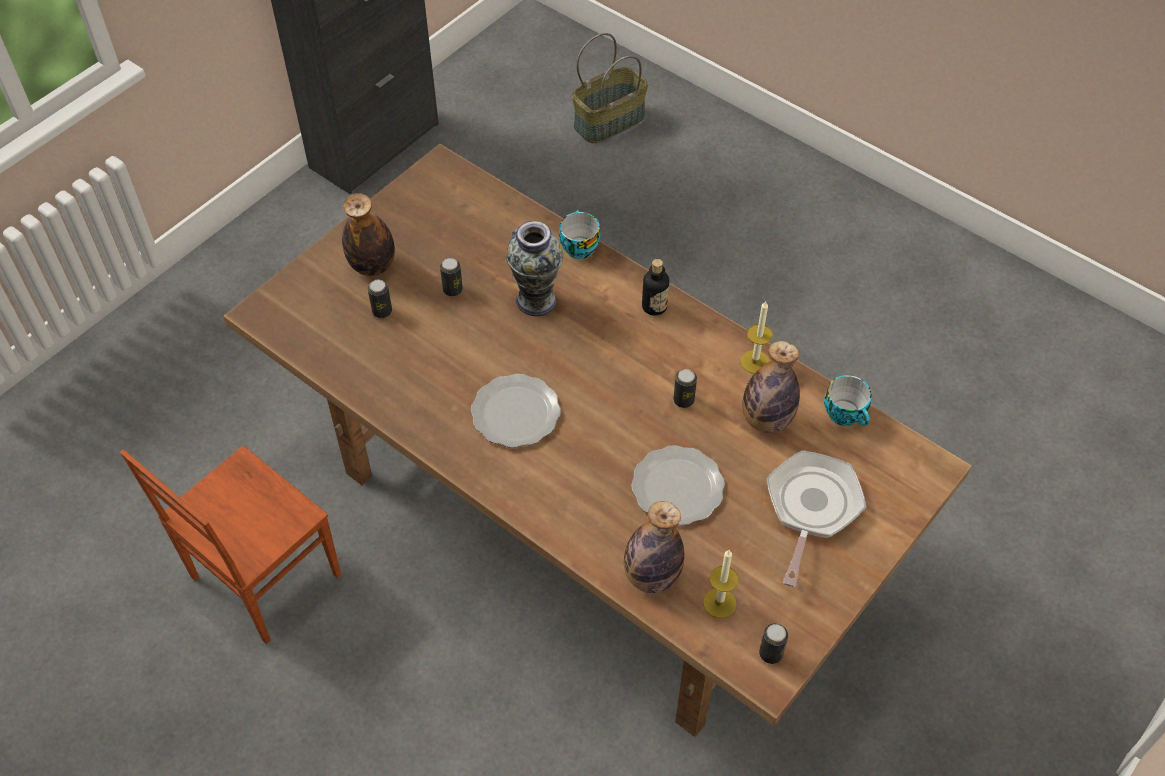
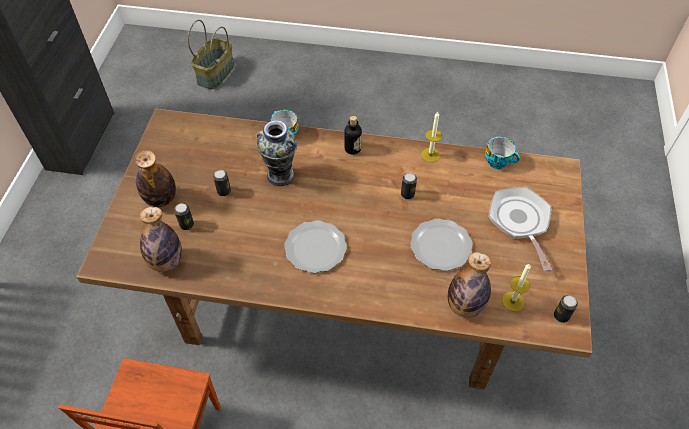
camera: 30 degrees left, 0 degrees up
(766, 420) = (460, 184): bottle -> bottle (166, 262)

